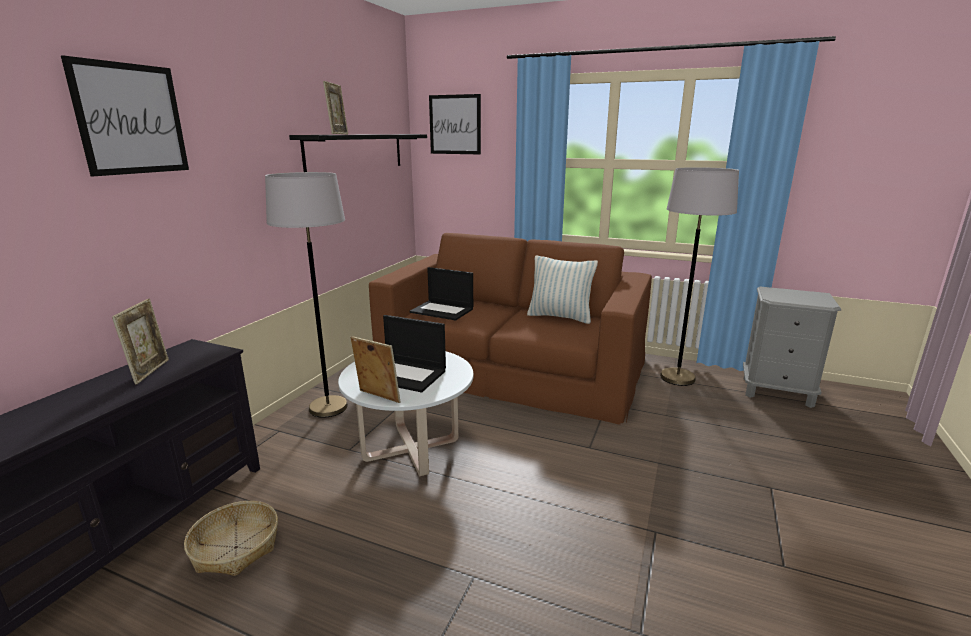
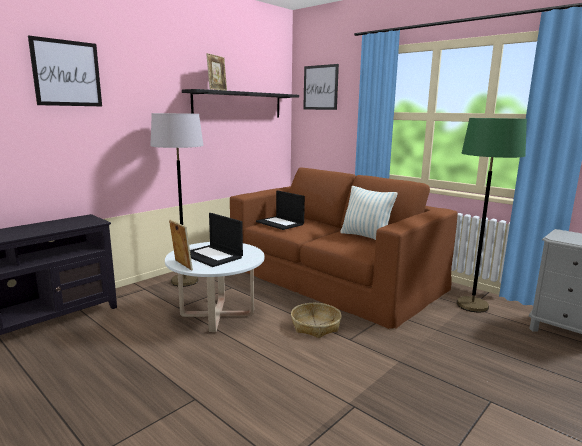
camera: 20 degrees right, 5 degrees down
(150, 371) = (51, 226): picture frame -> none
(236, 548) = (71, 346): basket -> basket (315, 326)
(677, 378) = (472, 305): grey floor lamp -> green floor lamp

